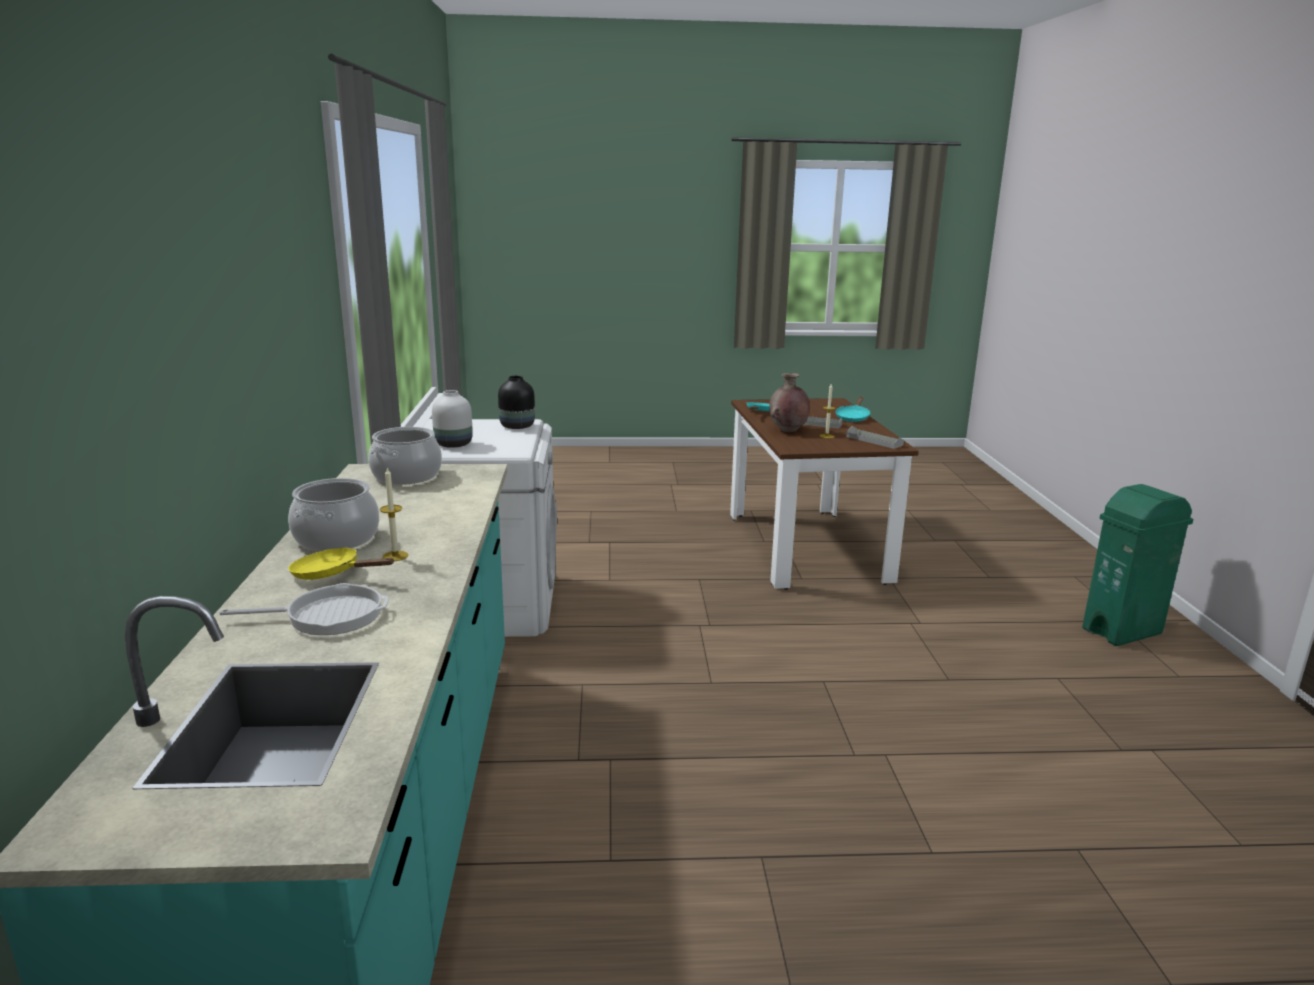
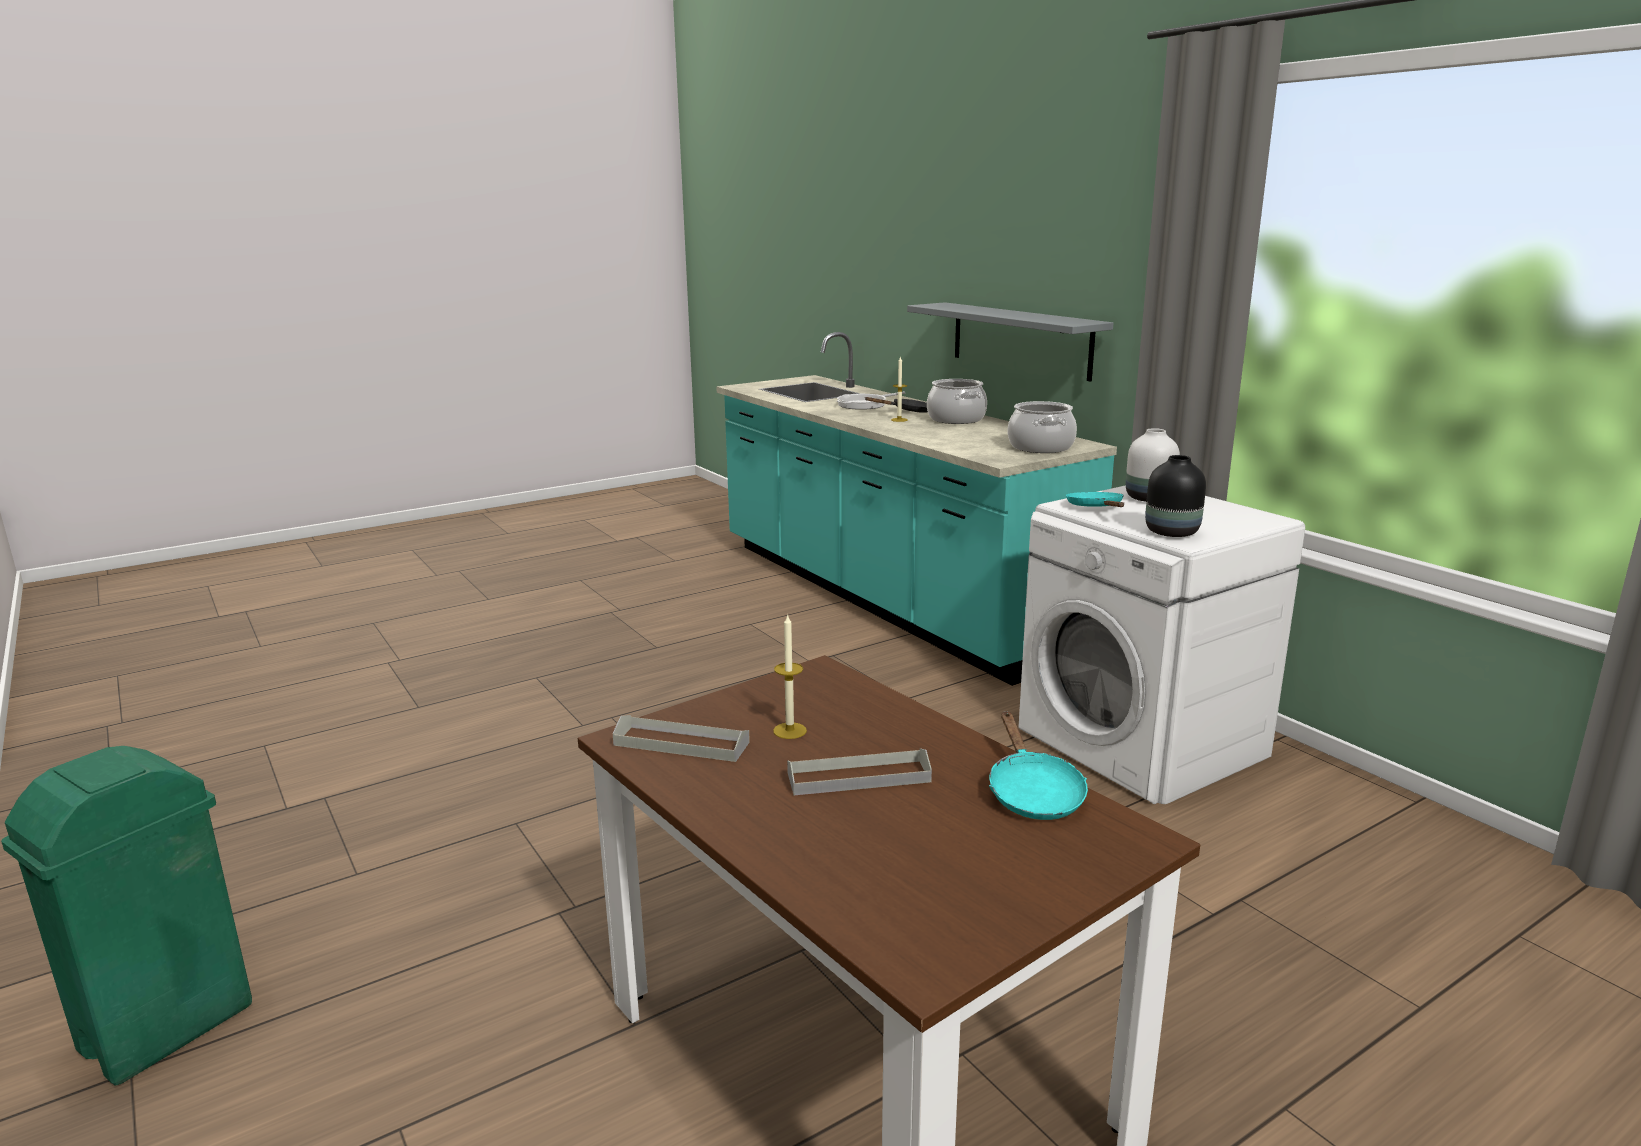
camera: 150 degrees right, 0 degrees up
(272, 417) = (1020, 340): none -> grey shelf
(332, 574) = (908, 411): yellow frying pan -> black frying pan
(787, 430) = (884, 727): brown vase -> none
(852, 417) = (790, 846): turquoise frying pan -> turquoise frying pan (1096, 508)

